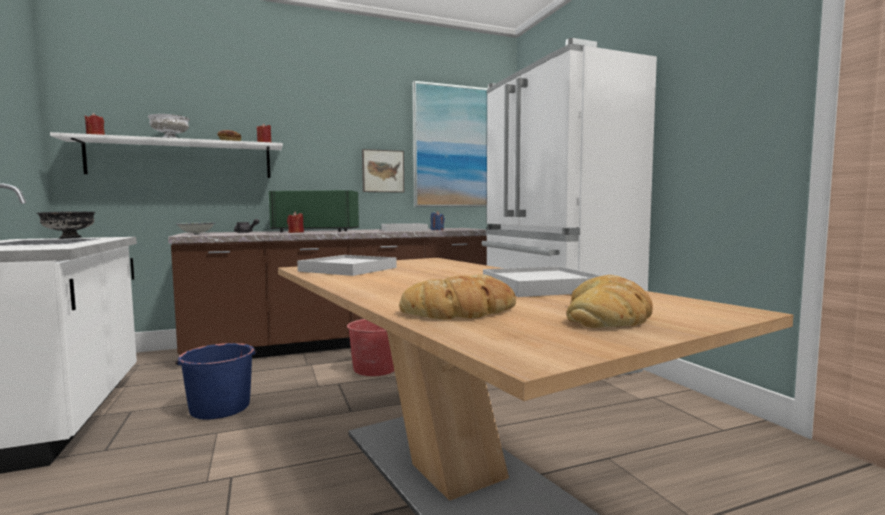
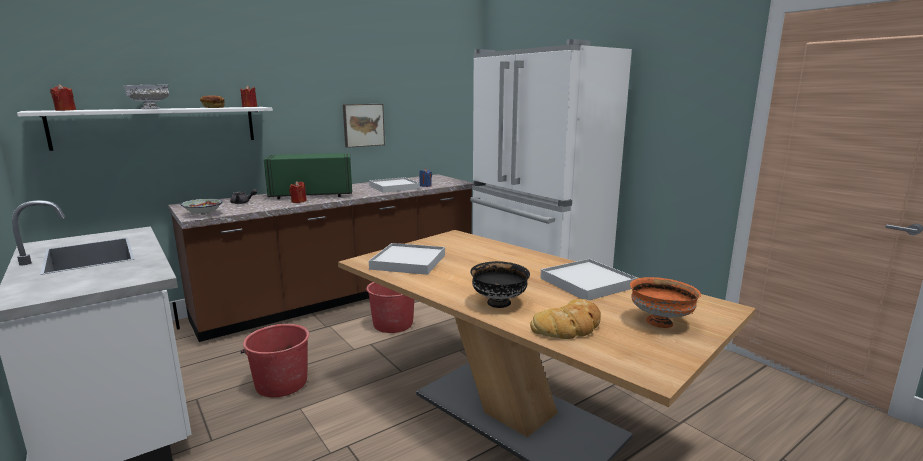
camera: 15 degrees left, 10 degrees up
(69, 238) = (87, 237): black bowl -> black bowl (499, 303)
(220, 407) = (281, 383): blue bucket -> red bucket
(456, 147) = (429, 96): picture -> none
(607, 315) = (660, 322): bread -> orange bowl

